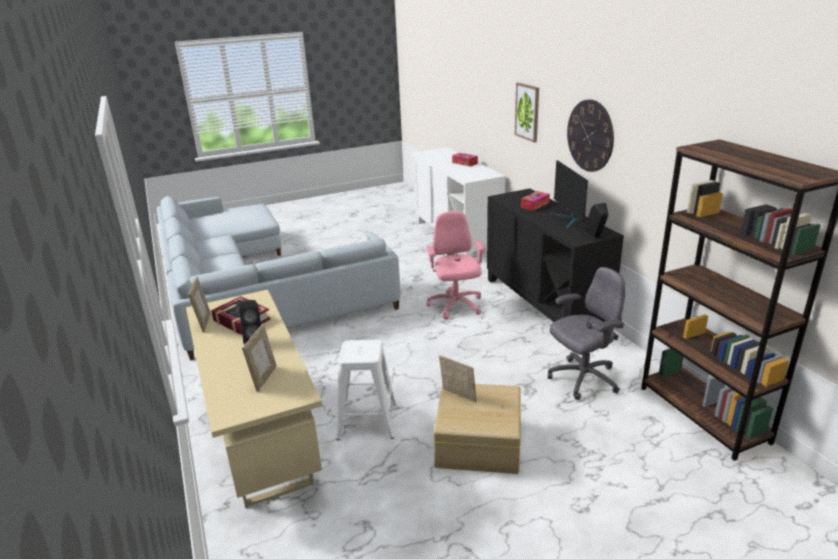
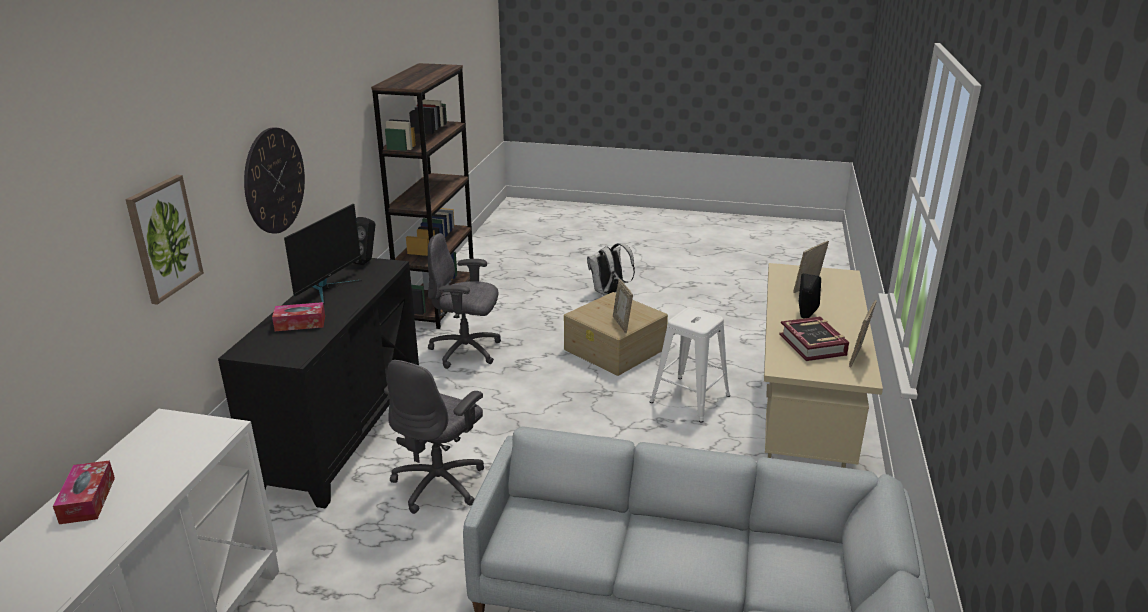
camera: 145 degrees left, 0 degrees up
(455, 306) = (440, 483): pink office chair -> grey office chair
(590, 531) = (609, 293): none -> white backpack

